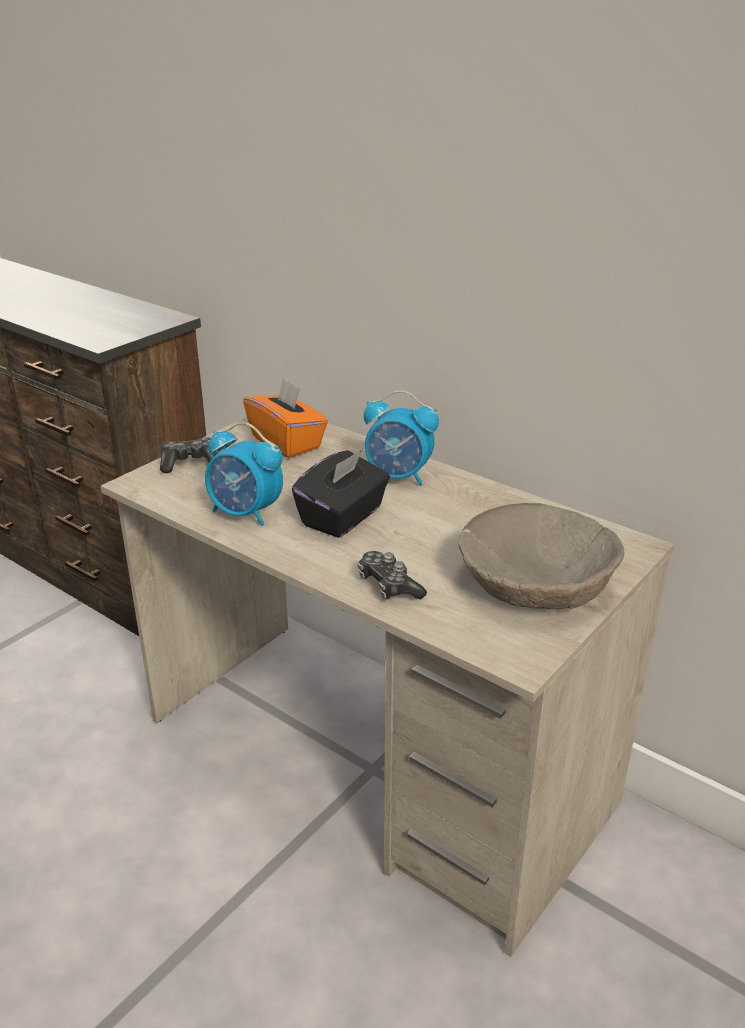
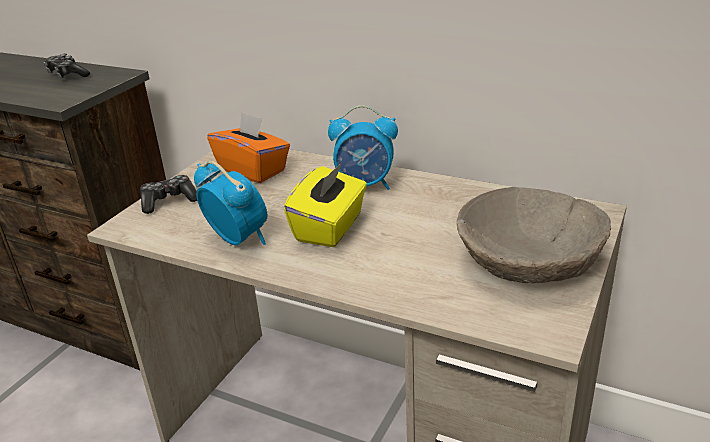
camera: 10 degrees left, 0 degrees up
(246, 513) = (238, 239): alarm clock -> alarm clock turned 150 degrees counterclockwise
(343, 517) = (330, 228): black tissue box -> yellow tissue box
(389, 586) = (398, 284): game controller -> game controller (67, 75)

